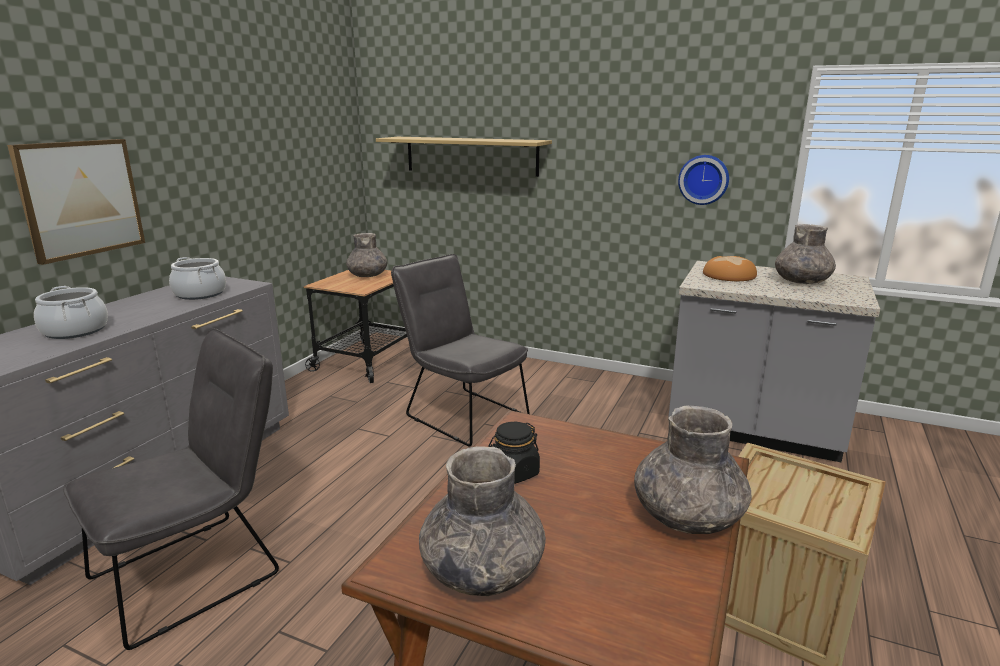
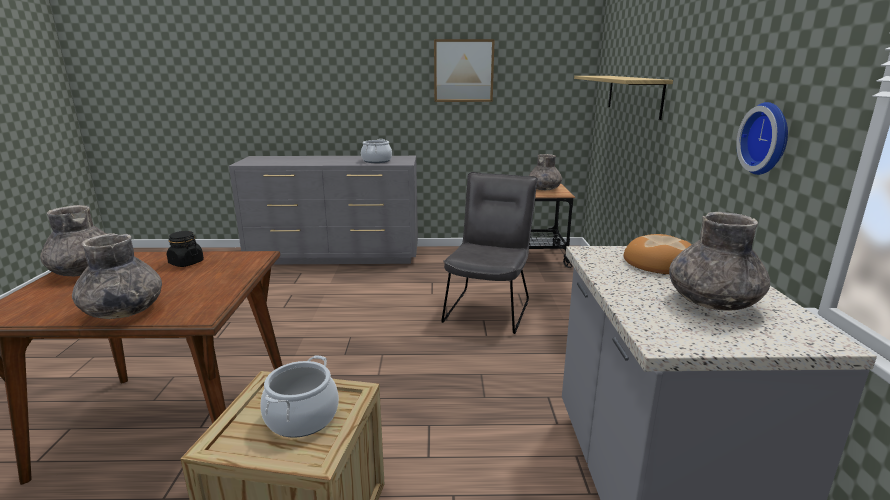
camera: 65 degrees right, 0 degrees up
(75, 331) = (303, 160): cooking pot -> cooking pot (301, 417)
(80, 198) = (343, 97): picture -> picture (463, 71)
(198, 570) = (270, 290): grey chair -> none

